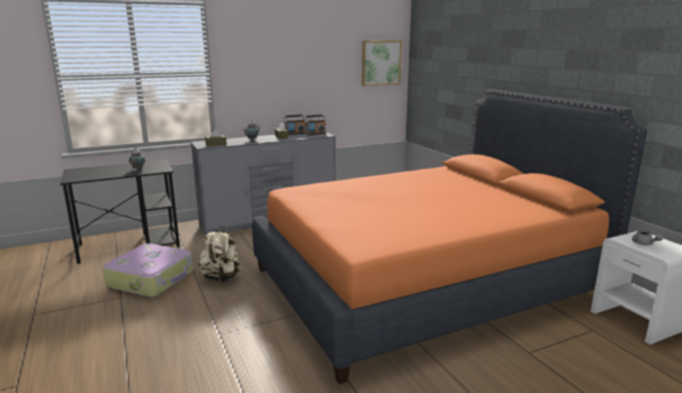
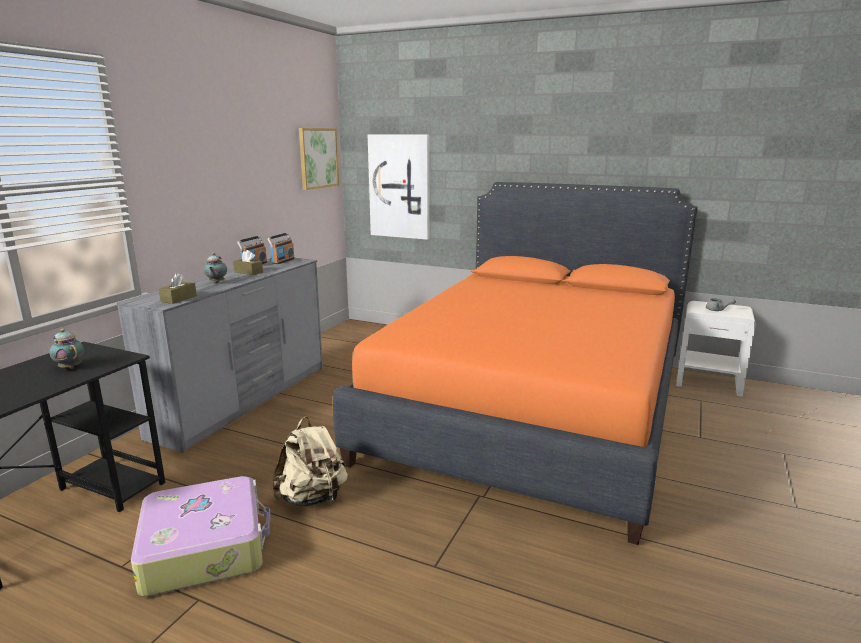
camera: 40 degrees left, 0 degrees up
(437, 88) = (399, 186): none -> picture

